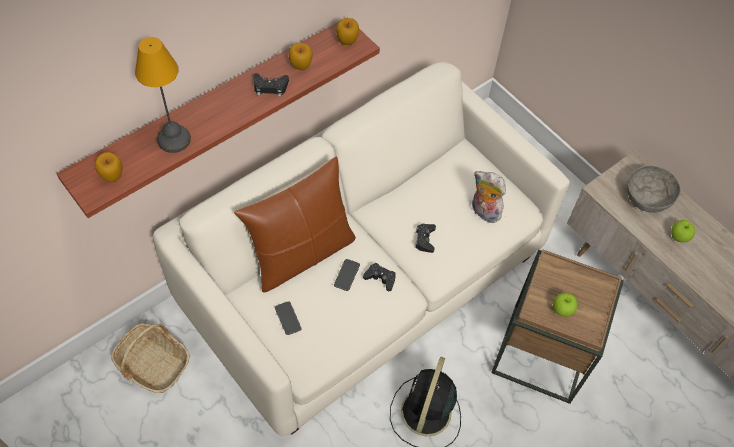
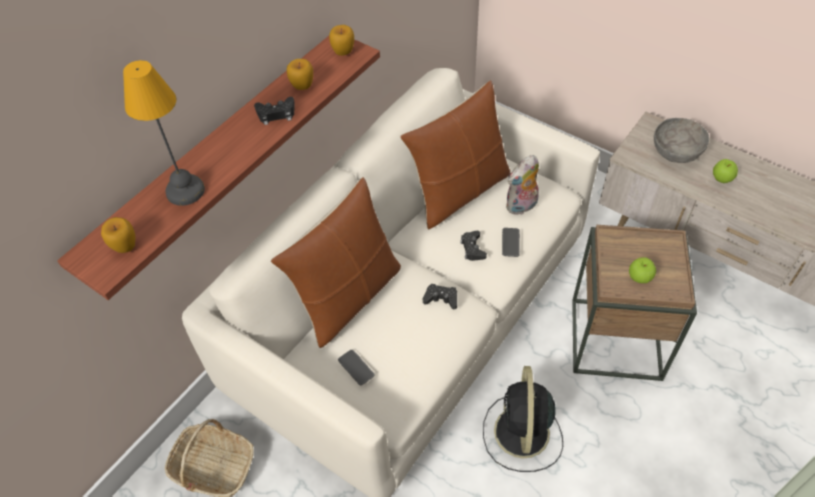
camera: 10 degrees left, 5 degrees down
(347, 275) = (404, 305): phone -> phone (510, 242)
(432, 182) = (459, 191): none -> brown pillow
(483, 212) = (521, 207): plush toy -> plush toy turned 60 degrees counterclockwise

